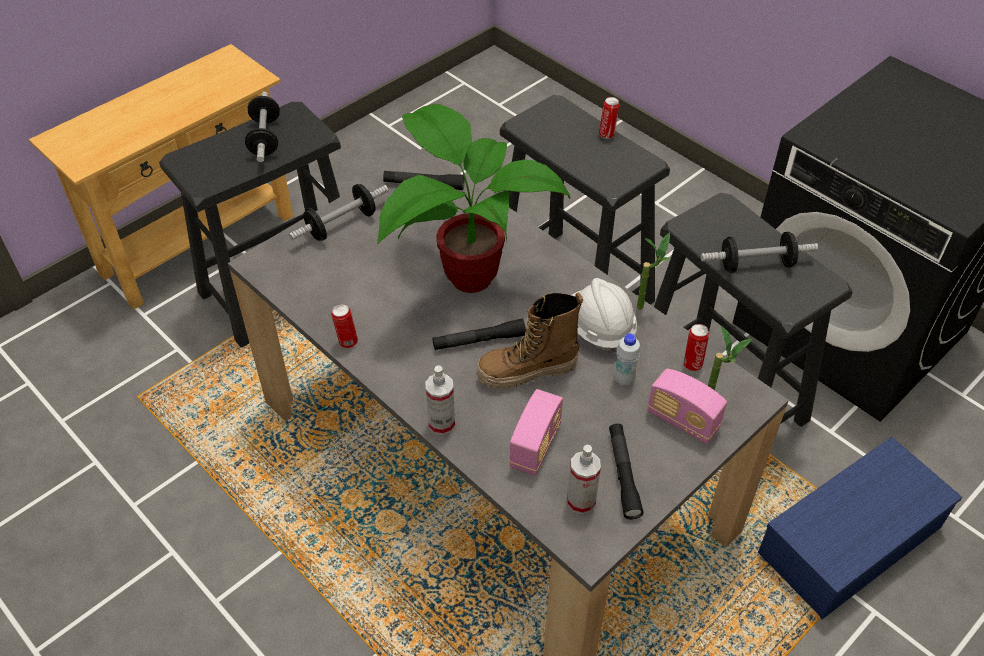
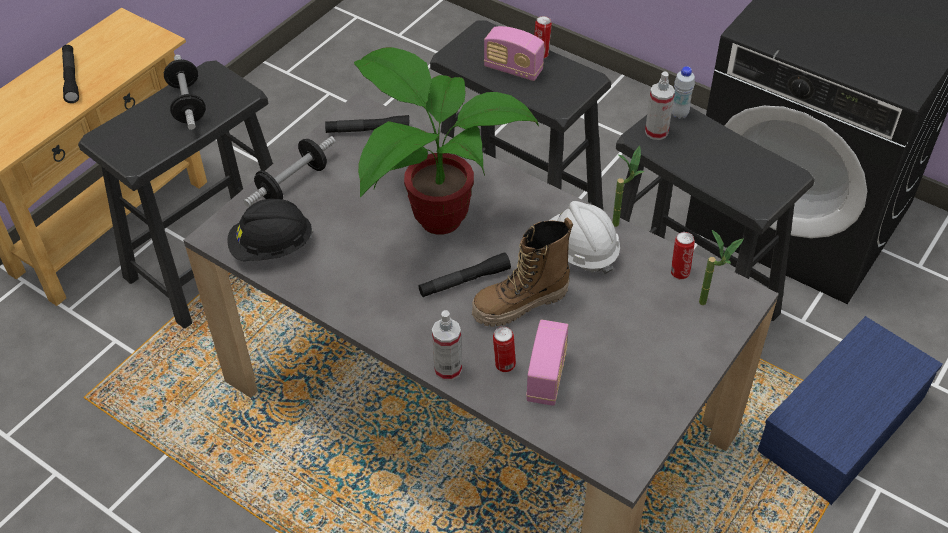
camera: 10 degrees left, 0 degrees up
(306, 282) = (272, 247): none -> black hard hat
(347, 342) = (330, 302): can -> can (504, 365)
(581, 501) = (604, 423): spray bottle -> spray bottle (656, 132)
(623, 380) = (617, 298): white bottle -> white bottle (679, 114)
(623, 474) = (638, 390): black flashlight -> black flashlight (71, 78)
(682, 420) = (683, 329): radio -> radio (513, 69)
(756, 265) = (717, 166): dumbbell -> none

